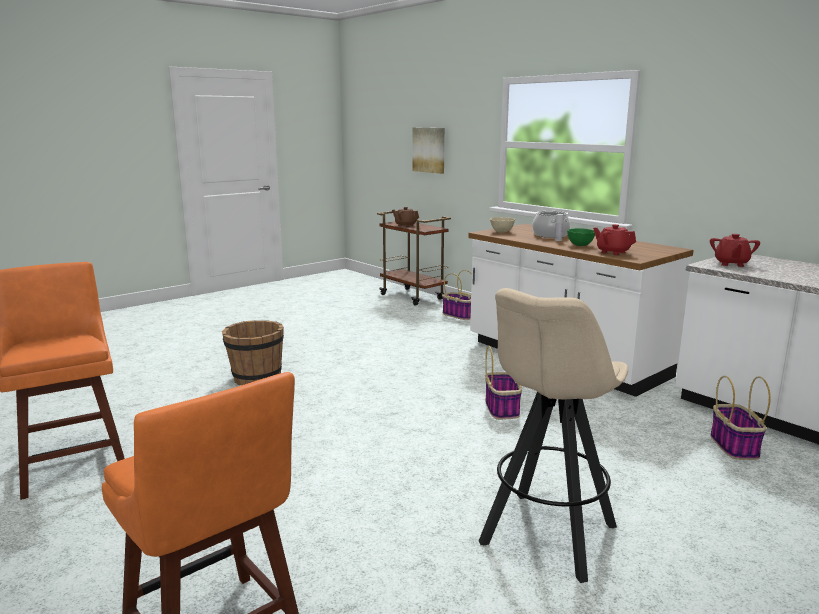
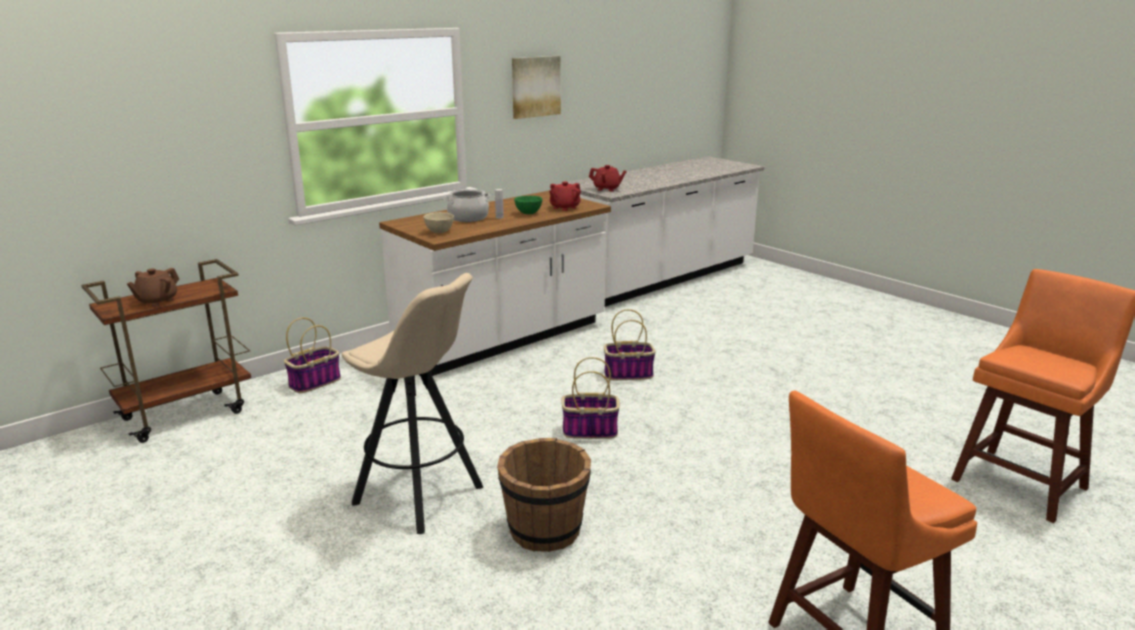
camera: 90 degrees left, 5 degrees up
(429, 150) = (122, 161): picture -> picture (535, 86)
(546, 536) = (827, 373): beige stool -> beige stool (421, 496)
(733, 446) = (678, 307): basket -> basket (589, 431)

